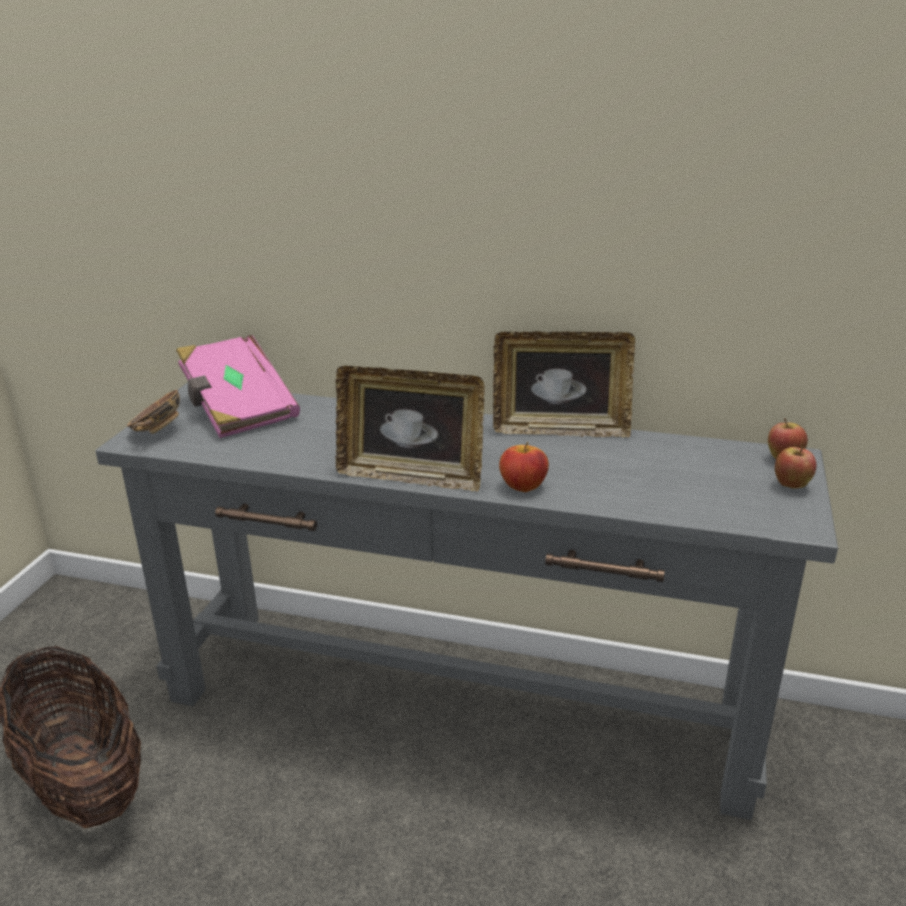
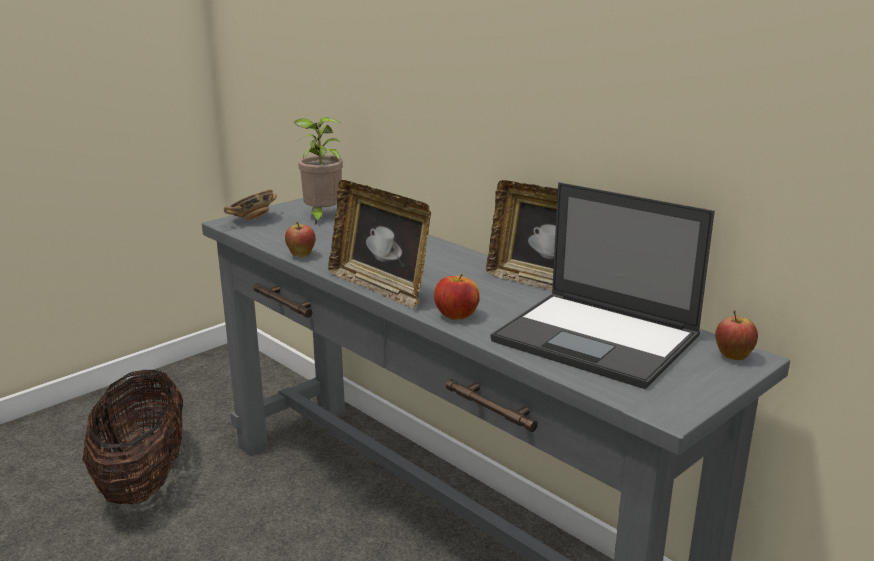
camera: 30 degrees right, 5 degrees down
(237, 409) = (322, 217): pink book -> potted plant
(669, 474) = (598, 339): none -> laptop
(791, 486) = (707, 379): apple -> apple (301, 256)

